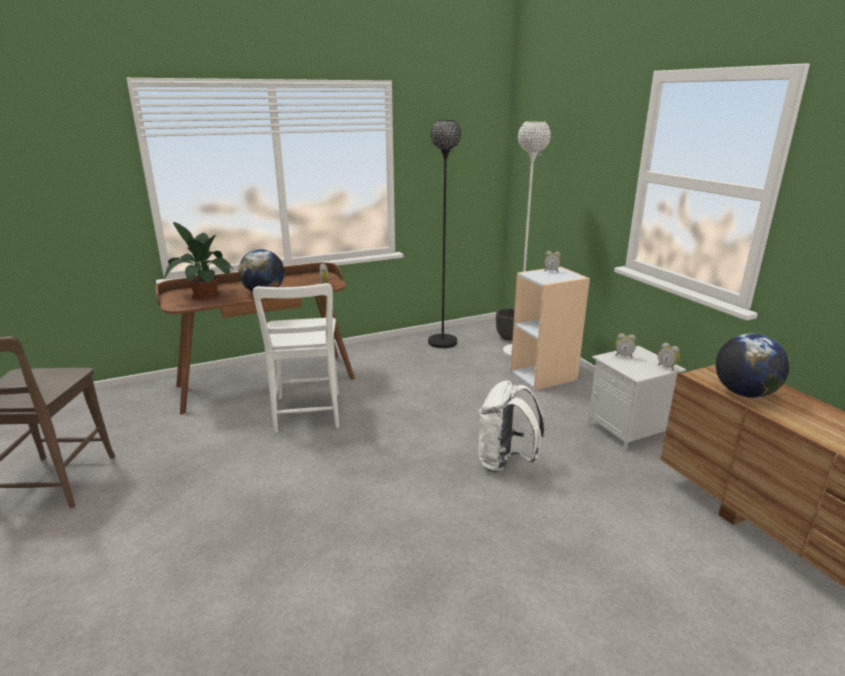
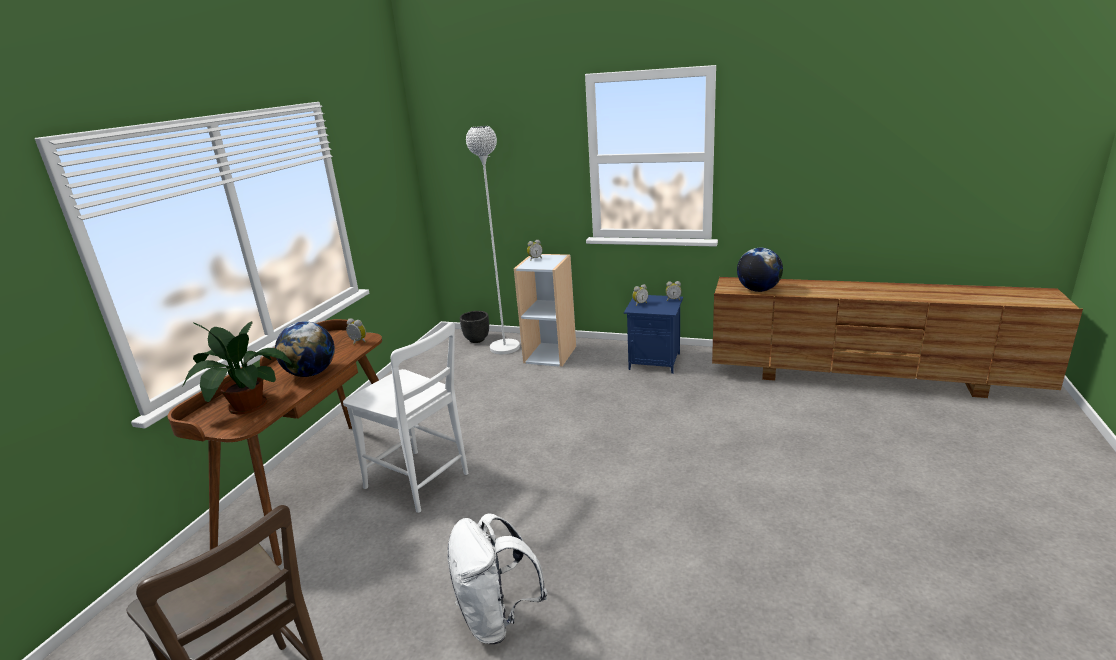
camera: 45 degrees left, 0 degrees up
(443, 342) = (429, 368): black floor lamp -> none
(505, 462) = (625, 420): white backpack -> white backpack (497, 618)
(628, 430) = (656, 361): grey nightstand -> blue nightstand

